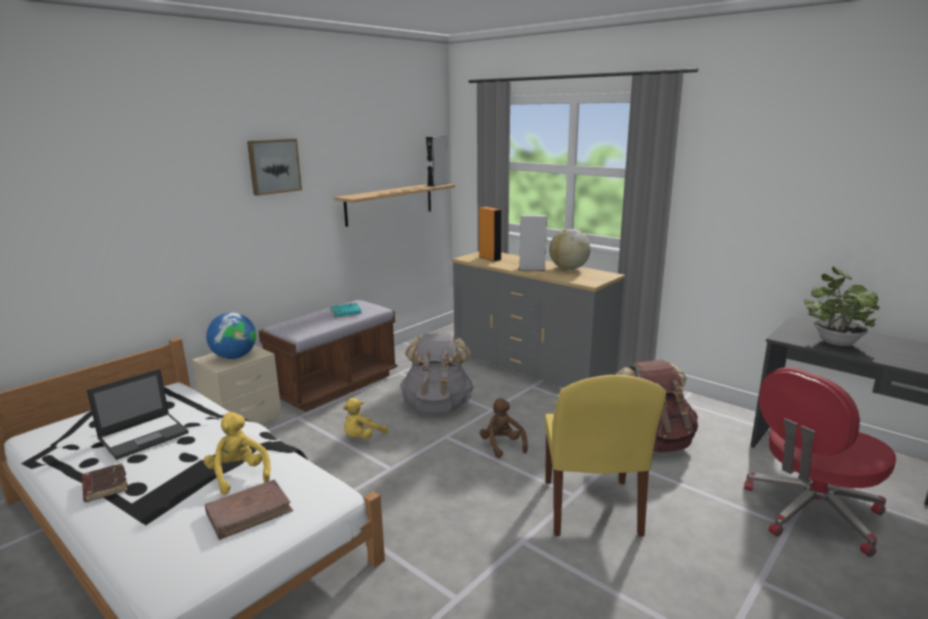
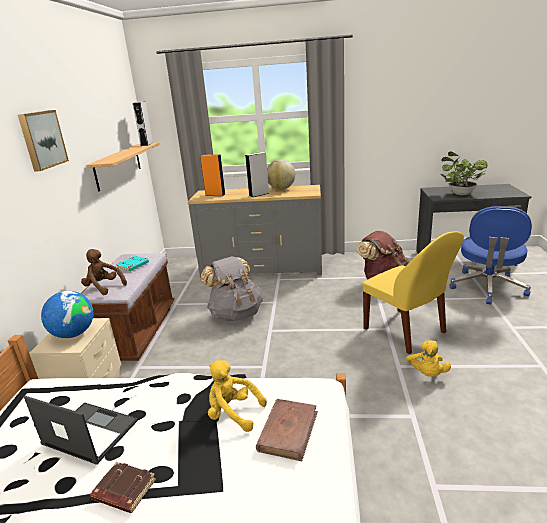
camera: 35 degrees left, 5 degrees up
(144, 435) = (89, 432): laptop -> laptop turned 75 degrees counterclockwise
(362, 437) = (213, 357): yellow plush toy -> yellow plush toy (427, 373)
(502, 445) = (311, 320): brown plush toy -> brown plush toy (104, 287)
(811, 513) = (487, 287): red office chair -> blue office chair

